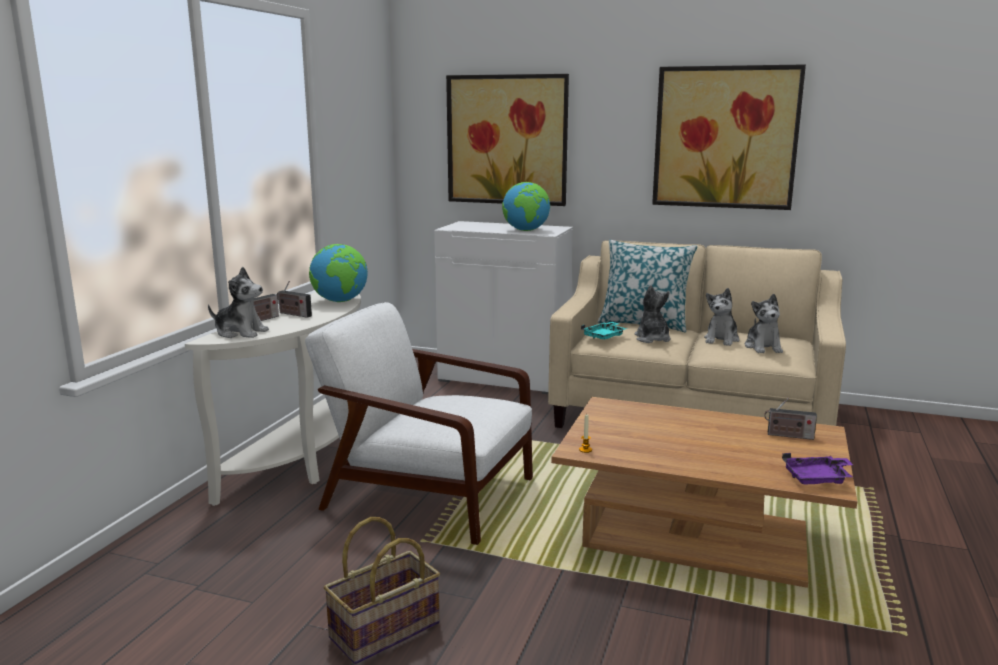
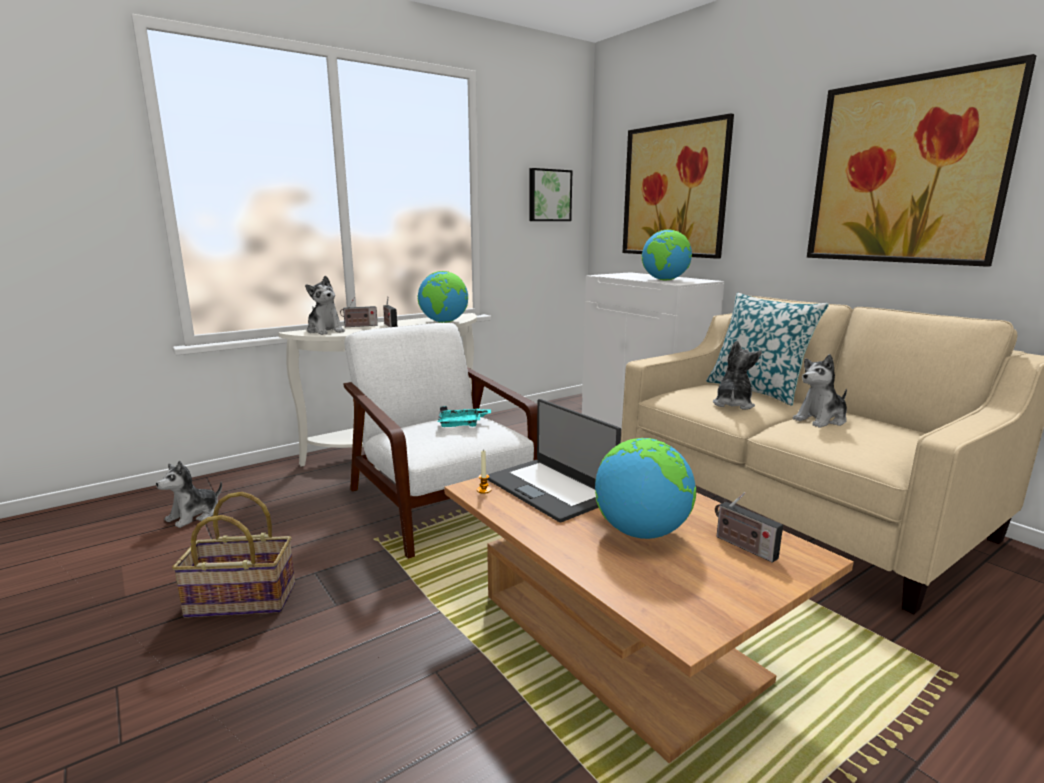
camera: 35 degrees right, 0 degrees up
(366, 142) = (549, 195): none -> picture
(605, 336) = (684, 393): turquoise tray -> turquoise tray (462, 424)
(627, 435) = (550, 489): none -> laptop
(727, 445) = (641, 532): none -> globe
(763, 347) = (864, 437): plush toy -> plush toy (194, 515)
(817, 478) = (685, 612): purple tray -> none

